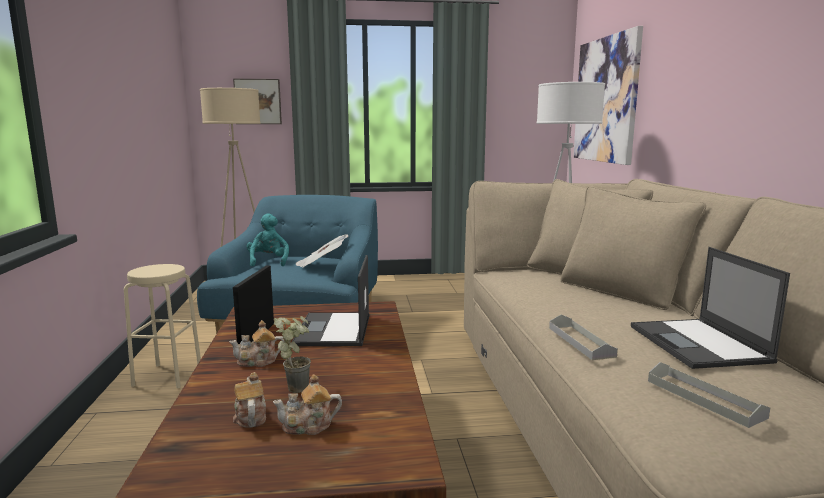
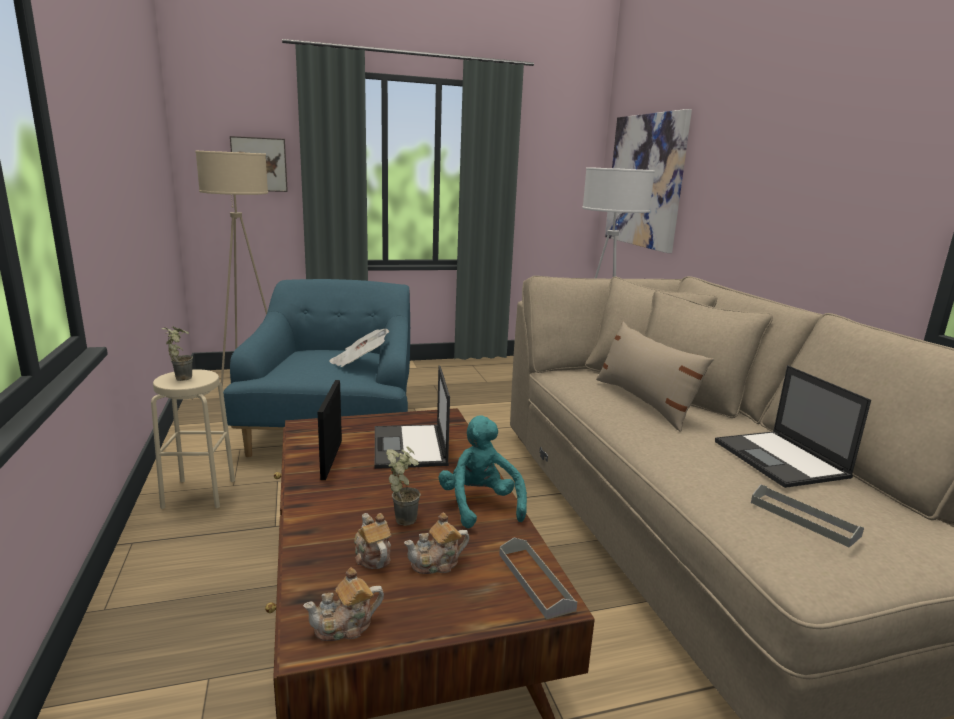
camera: 10 degrees left, 5 degrees up
(151, 269) = (180, 377): none -> potted plant
(258, 361) = (347, 489): teapot -> teapot (345, 626)
(268, 262) = (296, 358): turquoise plush toy -> turquoise plush toy (480, 505)
(572, 293) = (644, 402): none -> beige pillow
(580, 342) = (674, 460): grey tray -> grey tray (535, 581)

